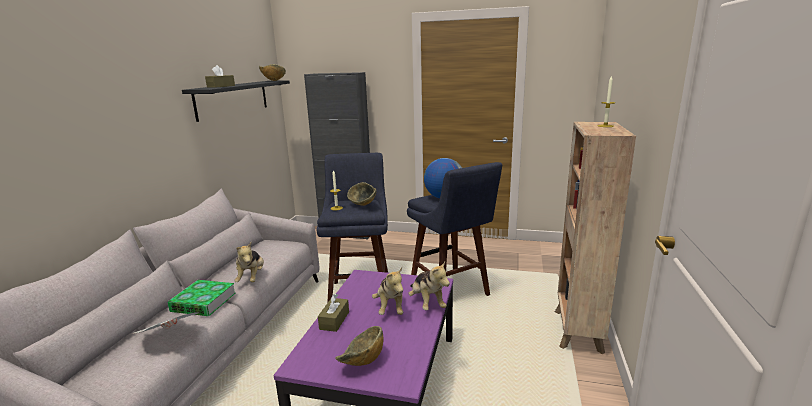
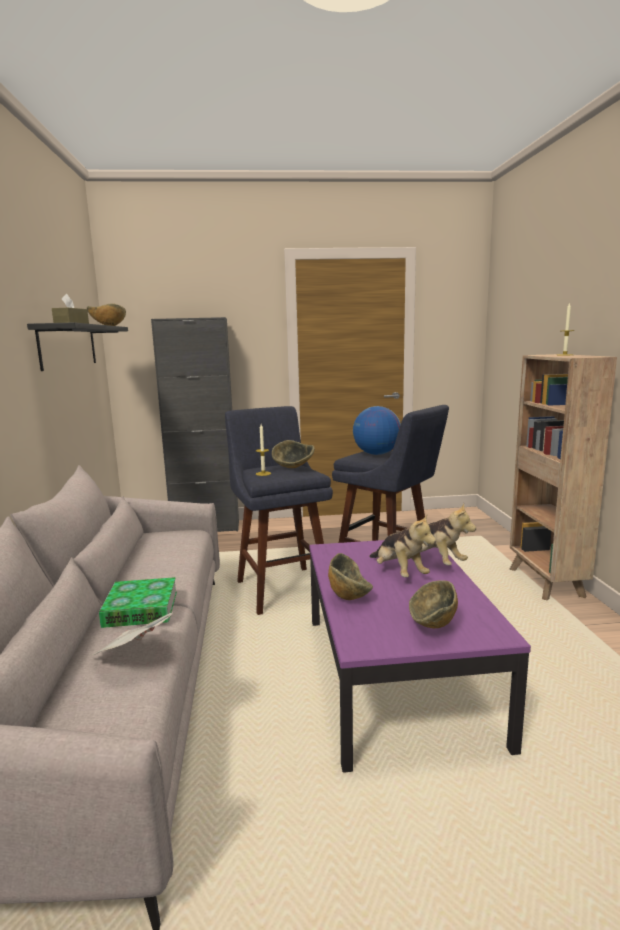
camera: 20 degrees left, 5 degrees down
(251, 278) = (179, 573): plush toy -> none
(334, 320) = (349, 595): brown tissue box -> bowl

